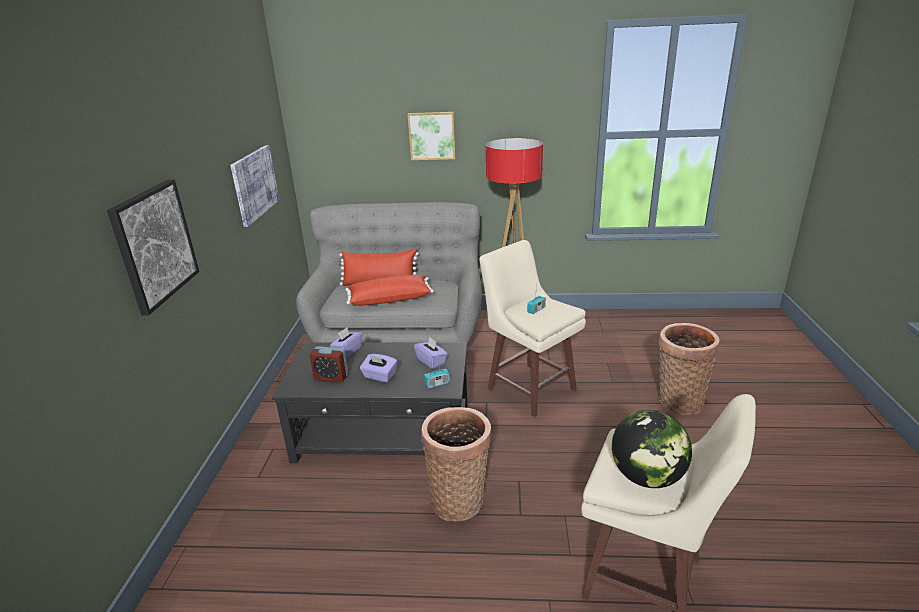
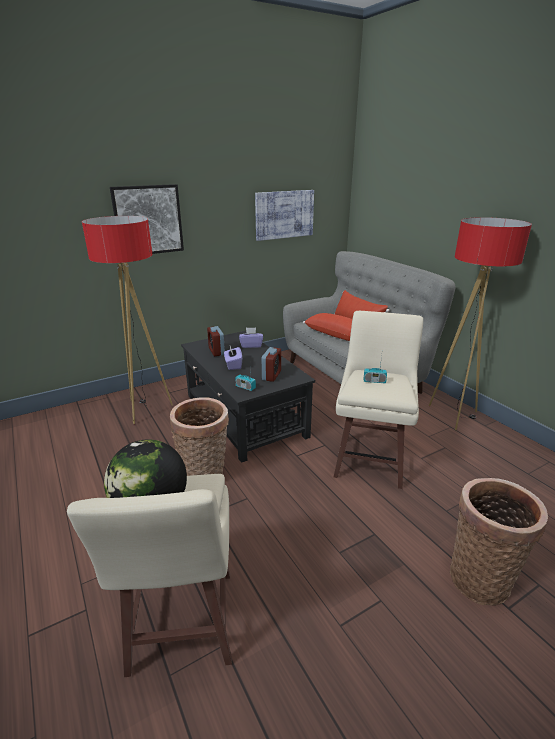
camera: 55 degrees right, 0 degrees up
(272, 512) = (146, 409): none -> floor lamp
(431, 361) = (271, 375): purple tissue box -> alarm clock
(432, 135) = (444, 205): picture -> none

